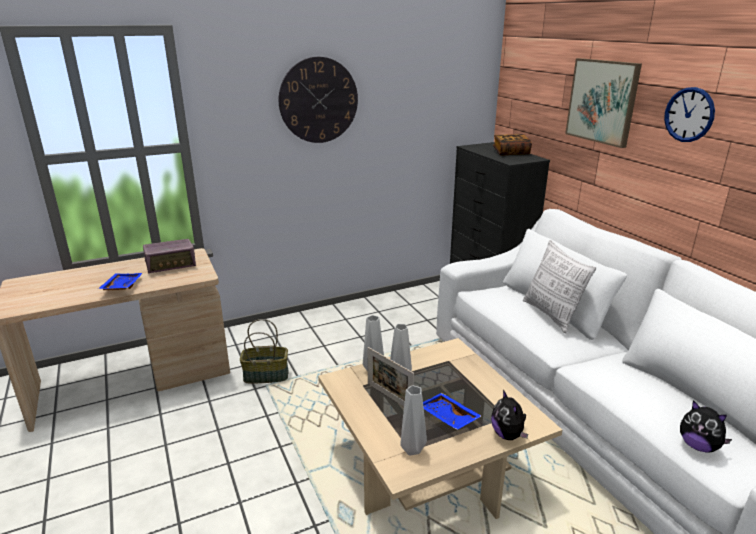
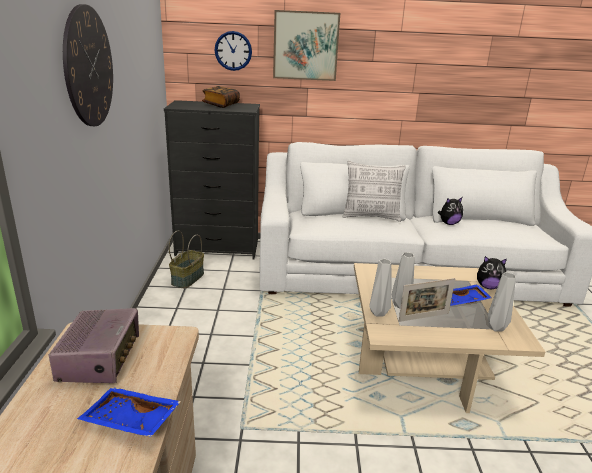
camera: 65 degrees left, 0 degrees up
(266, 375) = (222, 423): basket -> basket (187, 278)
(689, 114) = (385, 48): wall clock -> wall clock (233, 51)
(698, 446) = (527, 236): plush toy -> plush toy (449, 223)

